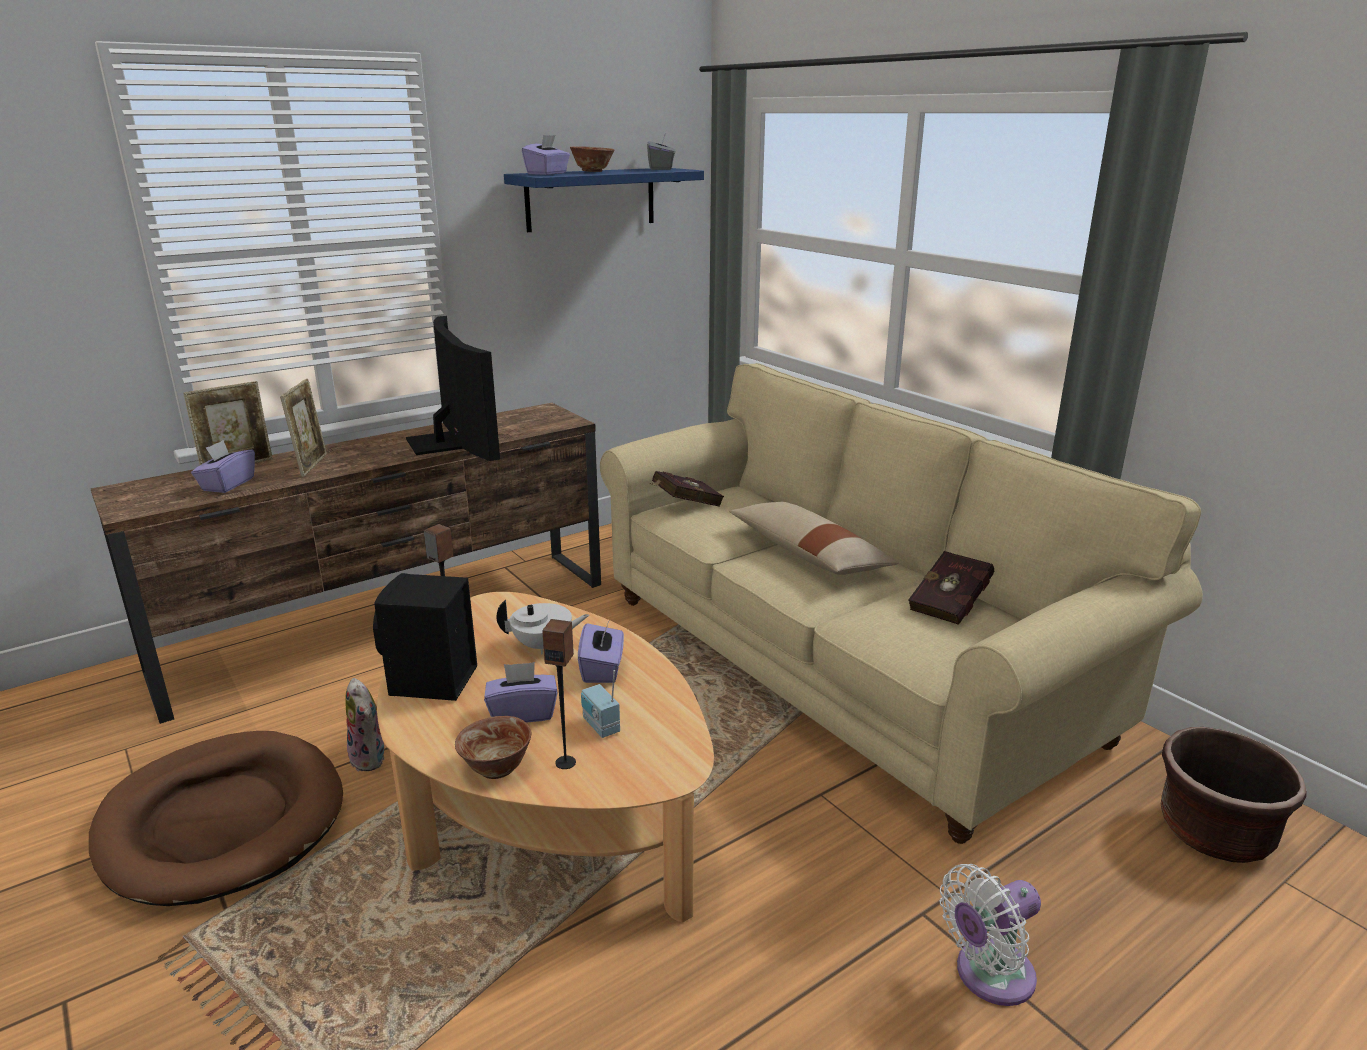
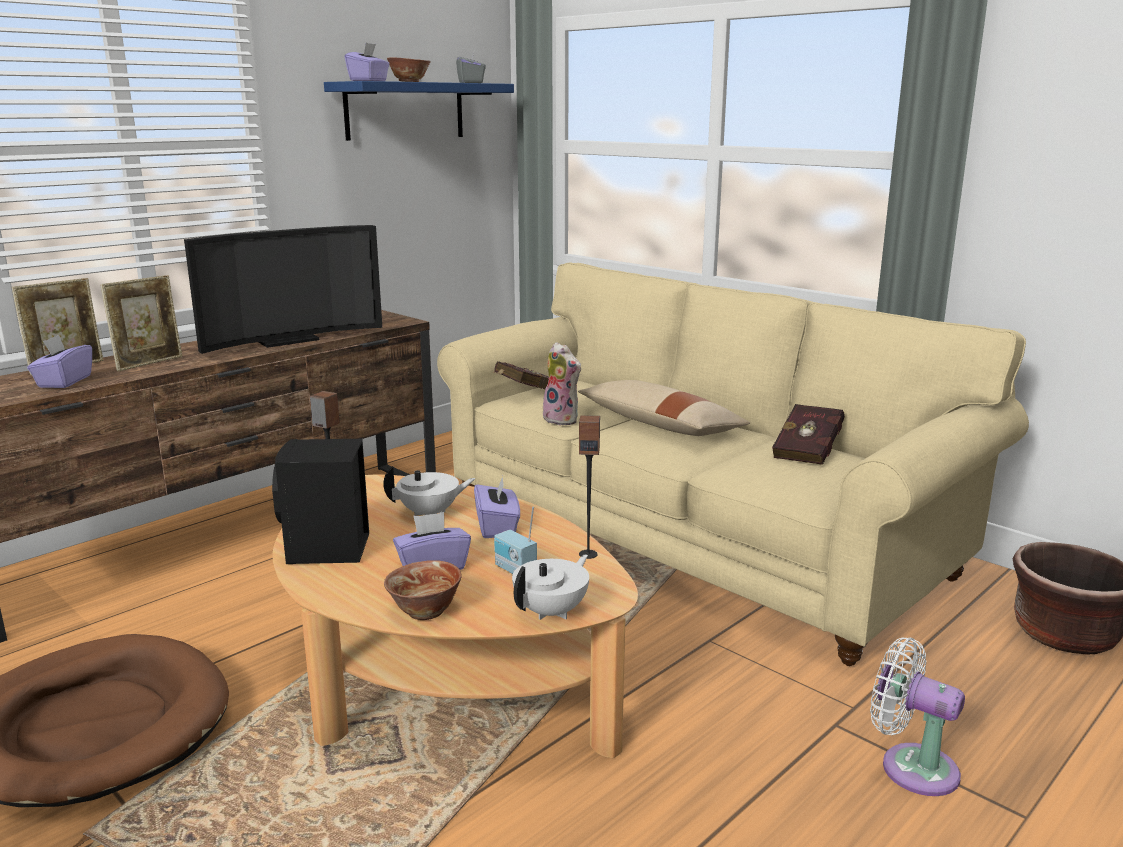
camera: 10 degrees left, 5 degrees down
(311, 465) = (149, 363): picture frame -> picture frame turned 45 degrees clockwise
(371, 758) = (243, 654): plush toy -> plush toy (563, 419)
(448, 442) = (286, 340): television -> television turned 90 degrees clockwise
(565, 762) = (493, 601): speaker -> speaker (588, 554)
(618, 782) = (552, 611): none -> white teapot
(988, 976) = (911, 766): white fan -> white fan turned 75 degrees clockwise

